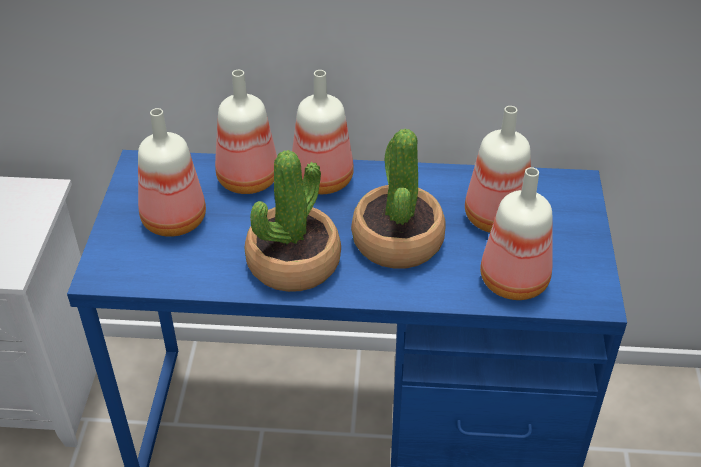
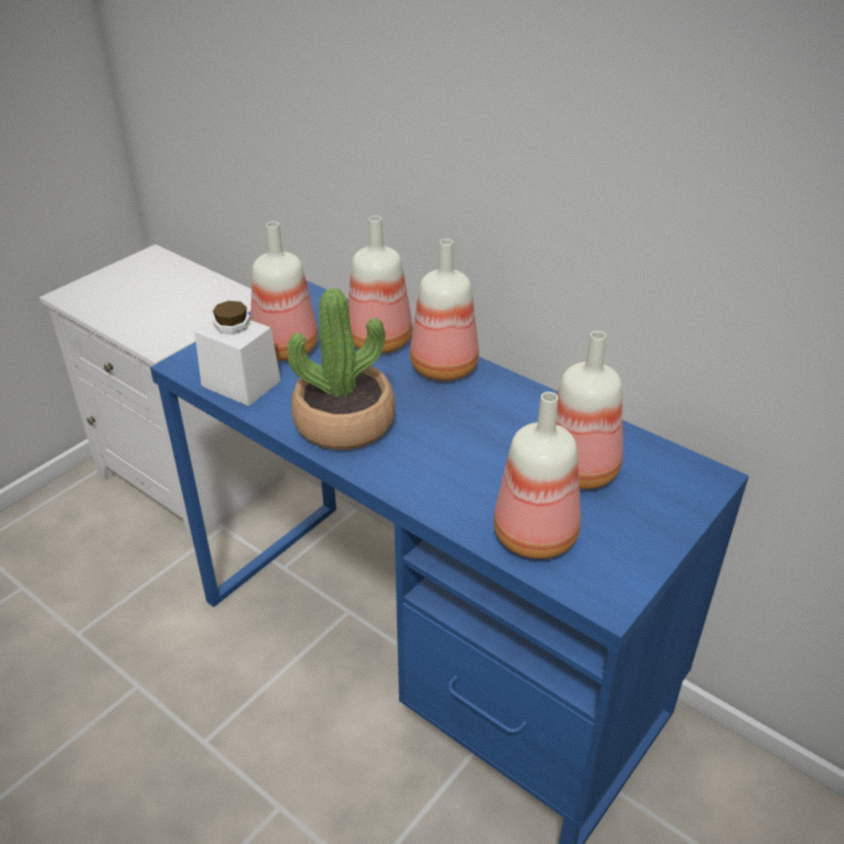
camera: 35 degrees right, 5 degrees down
(170, 269) = (241, 383): none -> white jar
(397, 241) = (457, 447): potted plant -> none

